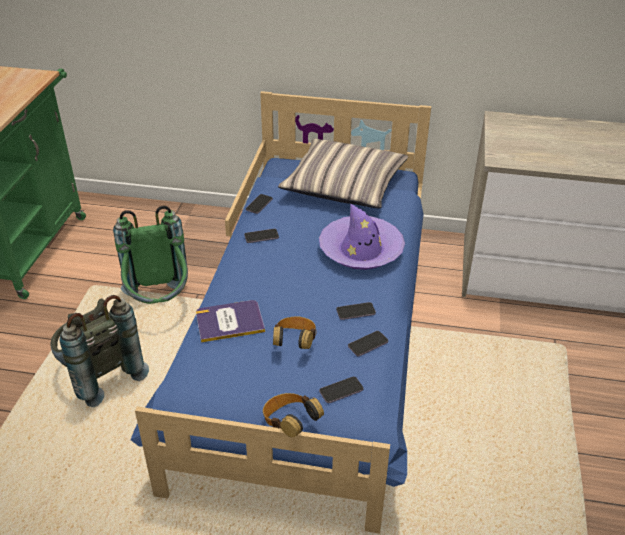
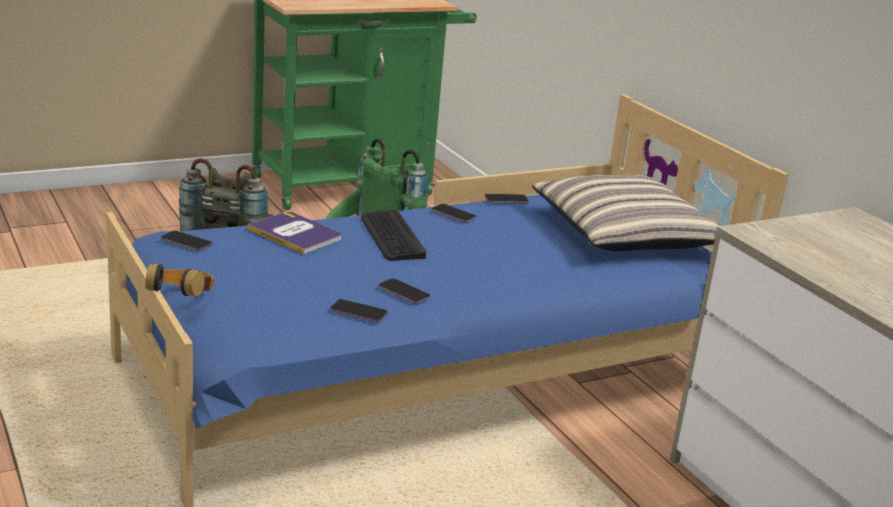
camera: 50 degrees right, 15 degrees down
(271, 279) = (391, 236): none -> keyboard
(295, 343) = (307, 273): headphones -> none
(341, 391) = (263, 315): phone -> phone (186, 242)
(361, 250) = (519, 271): purple hat -> none

